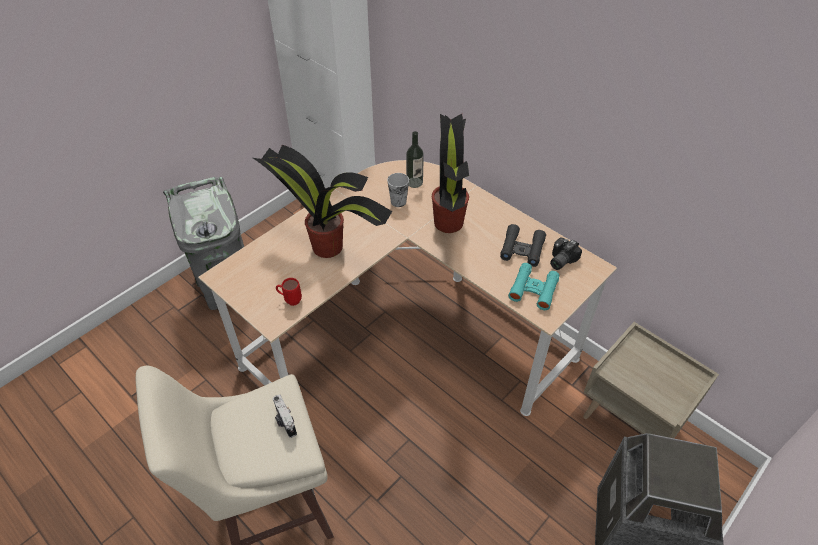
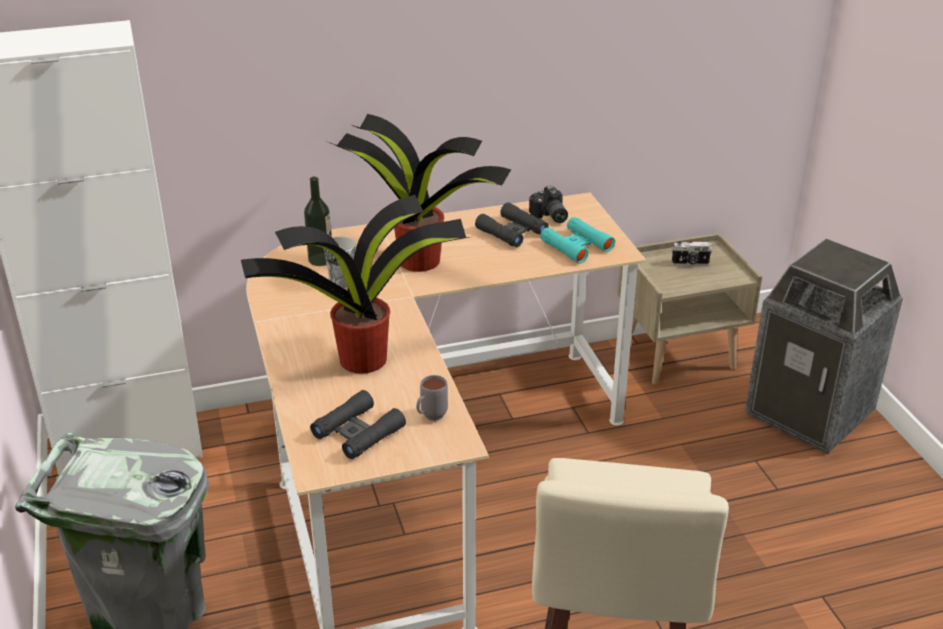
camera: 60 degrees left, 15 degrees down
(259, 276) = (358, 432): none -> black binoculars
(285, 422) = (630, 478): camera -> camera (690, 263)
(290, 300) = (430, 418): red mug -> grey mug

